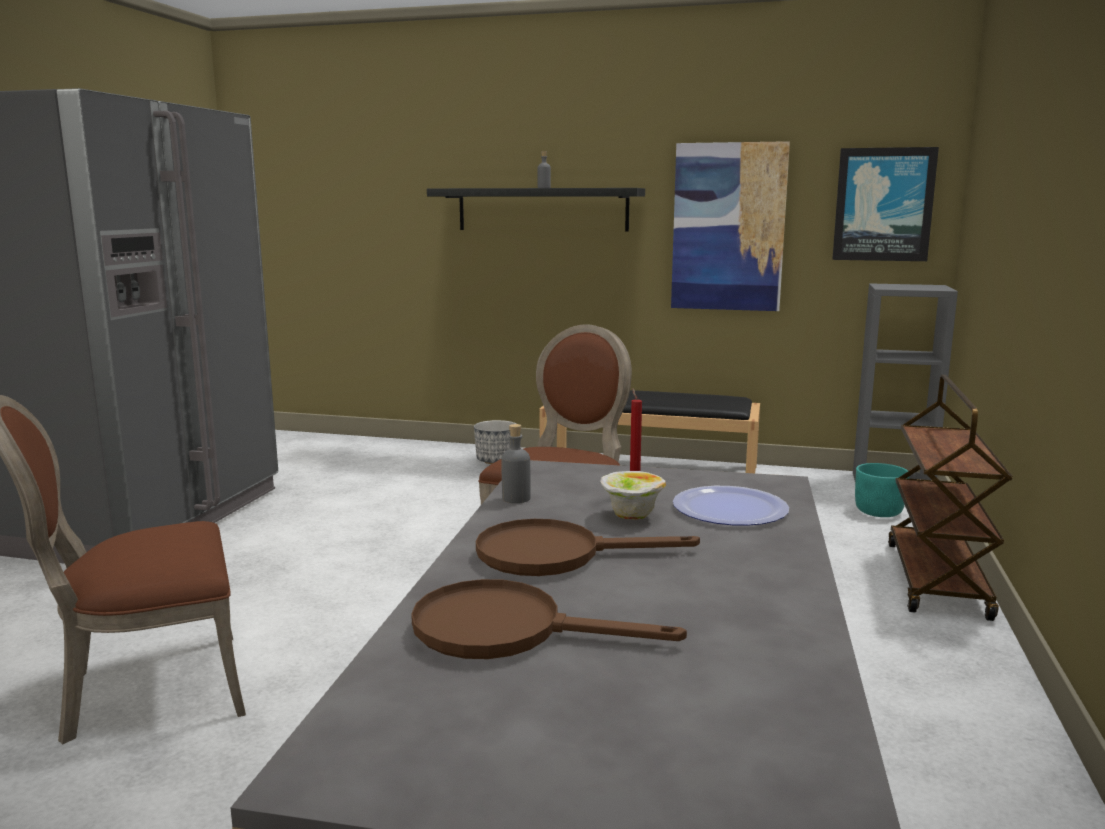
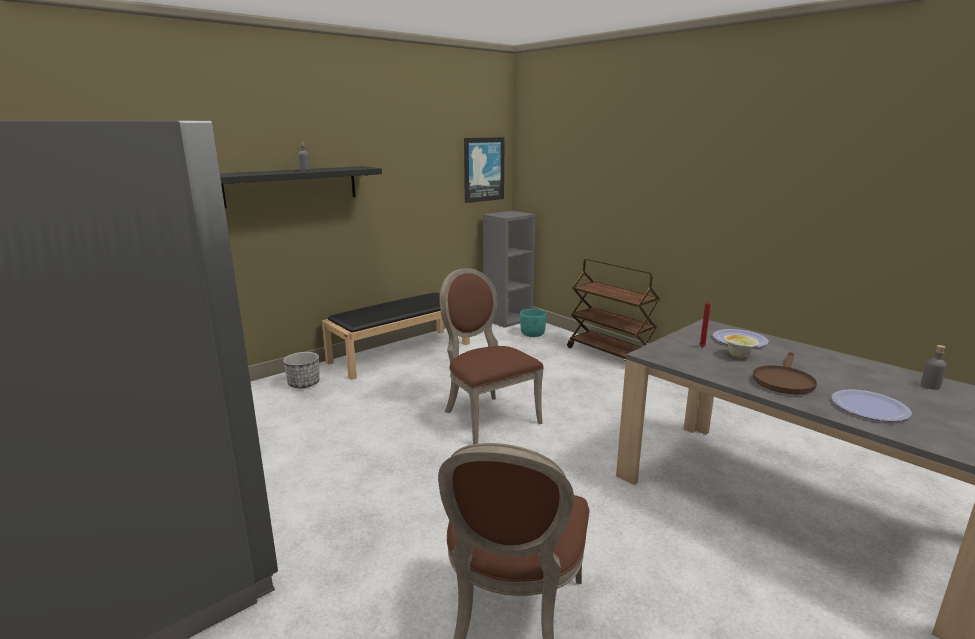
camera: 55 degrees left, 5 degrees up
(508, 630) = (869, 407): brown frying pan -> plate
(516, 498) = (696, 369): grey bottle -> grey bottle (930, 386)
(728, 227) = (413, 189): picture -> none

